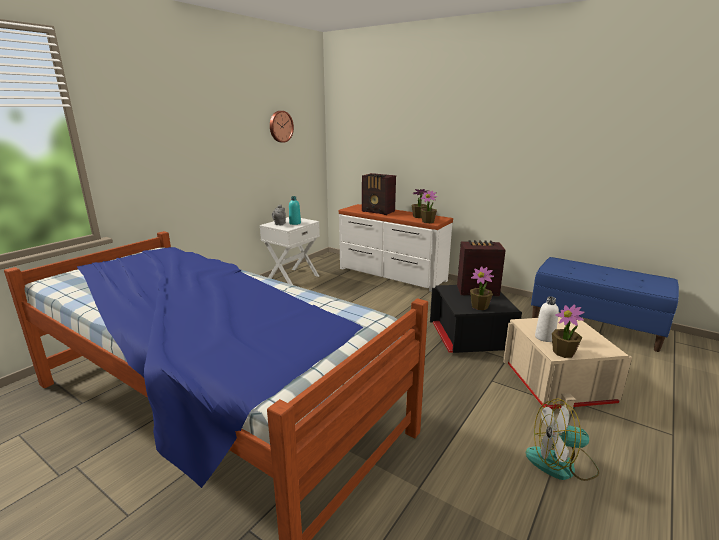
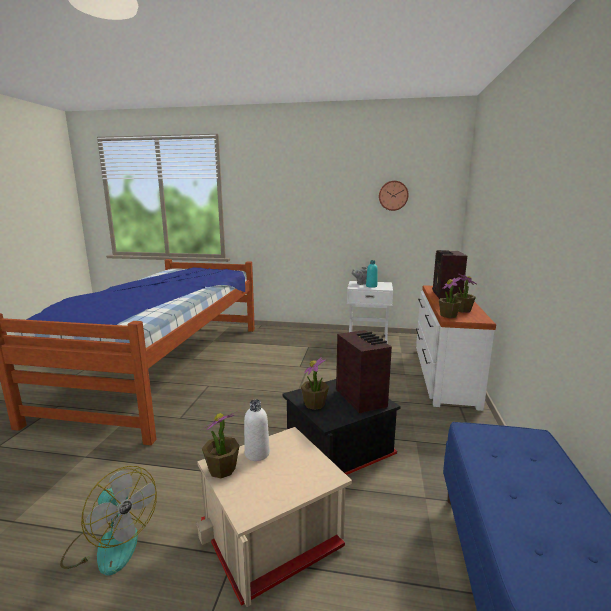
camera: 65 degrees right, 5 degrees down
(561, 464) = (111, 543): fan -> fan turned 150 degrees clockwise

